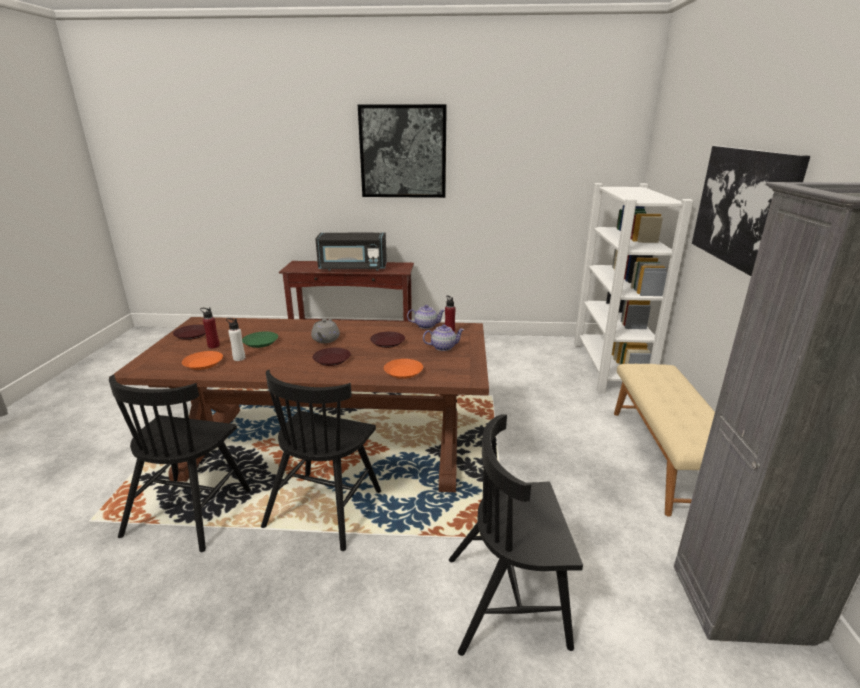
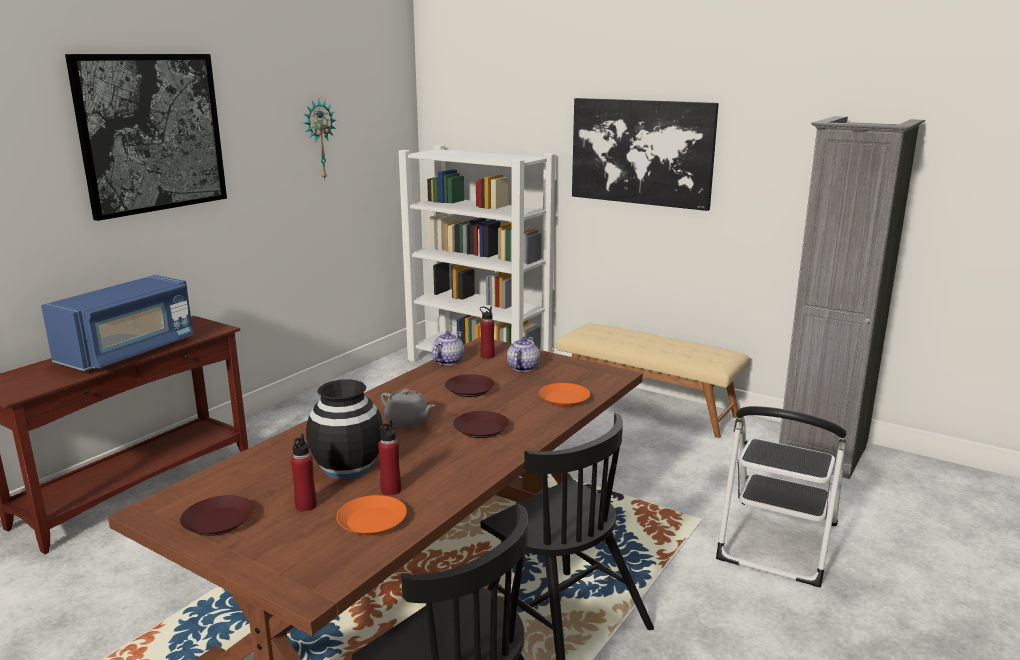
camera: 60 degrees left, 5 degrees down
(239, 358) = (391, 490): white bottle -> red bottle
(260, 342) = (348, 466): green plate -> black vase
(352, 268) = (129, 352): black microwave -> blue microwave
(513, 599) = (776, 543): black chair -> step ladder
(532, 167) = (319, 139): none -> wall clock

